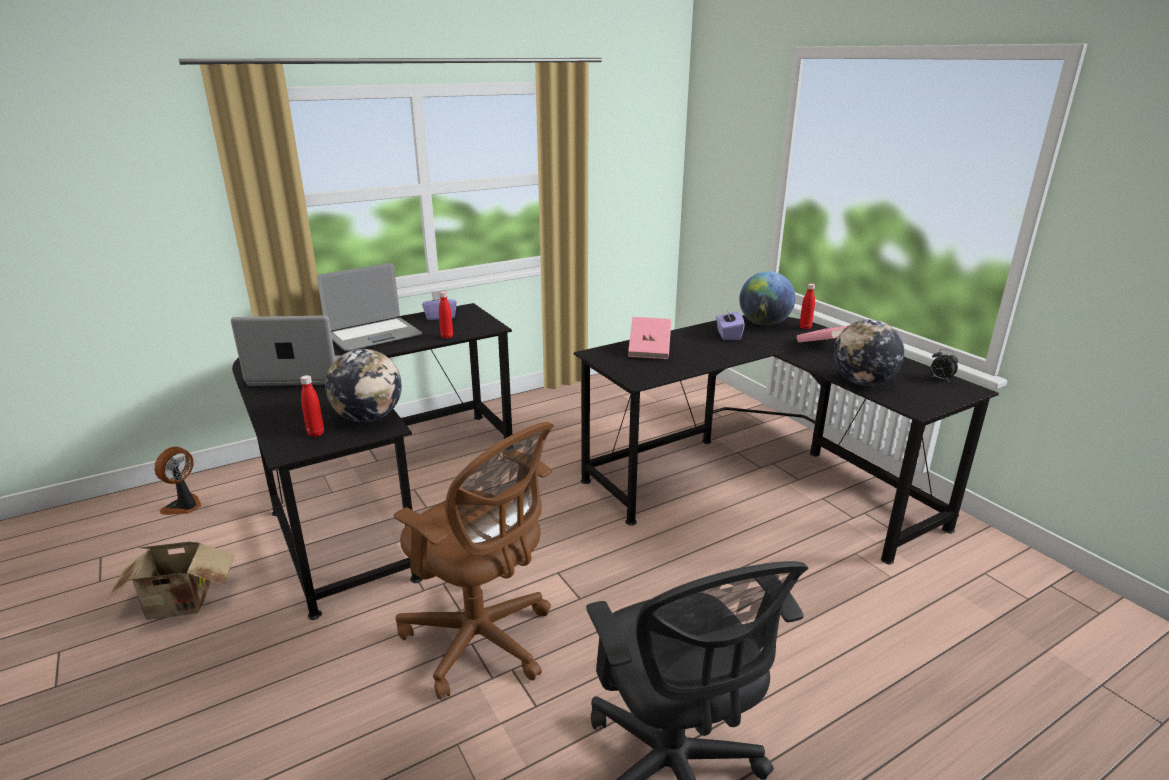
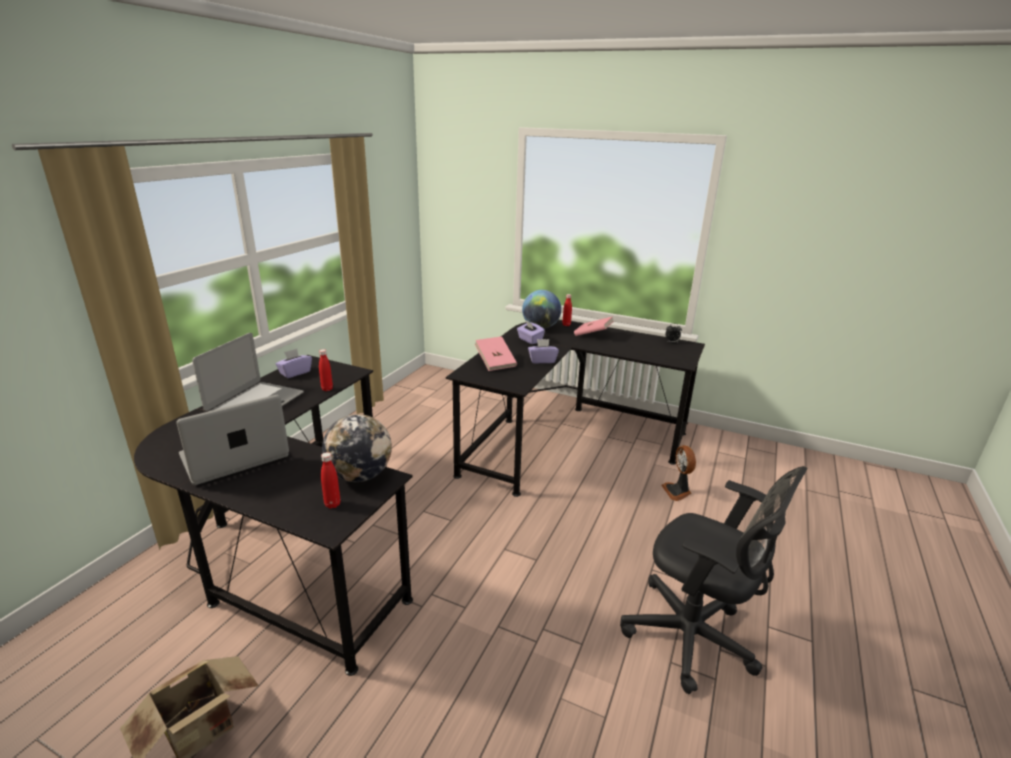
camera: 35 degrees left, 0 degrees up
(185, 506) = (92, 642): fan -> fan (677, 491)
(482, 641) = (504, 621): brown office chair -> none
(710, 360) = (542, 360): none -> purple tissue box
(862, 382) = (640, 354): globe -> none

